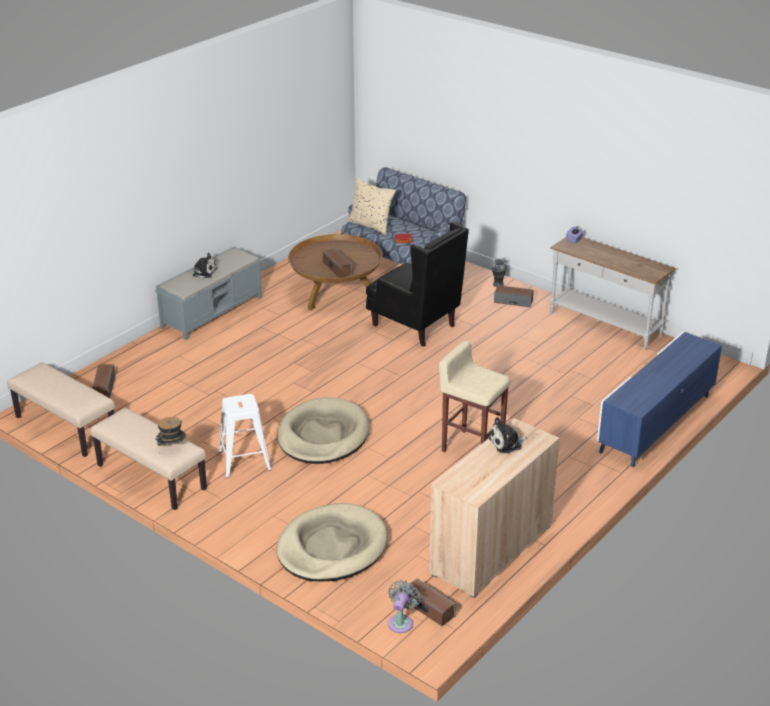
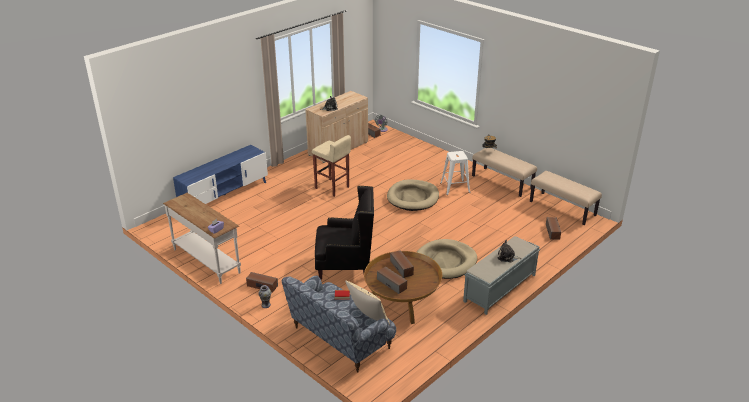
camera: 175 degrees left, 0 degrees up
(332, 547) = (409, 152): beige dog bed -> beige dog bed (445, 261)
(347, 253) = (392, 284): none -> speaker
(415, 326) = (345, 267): black armchair -> black armchair turned 135 degrees clockwise

